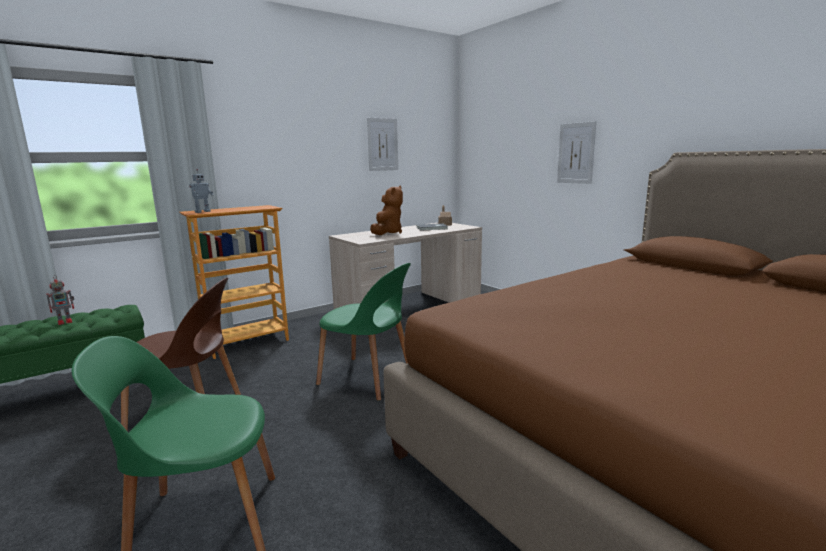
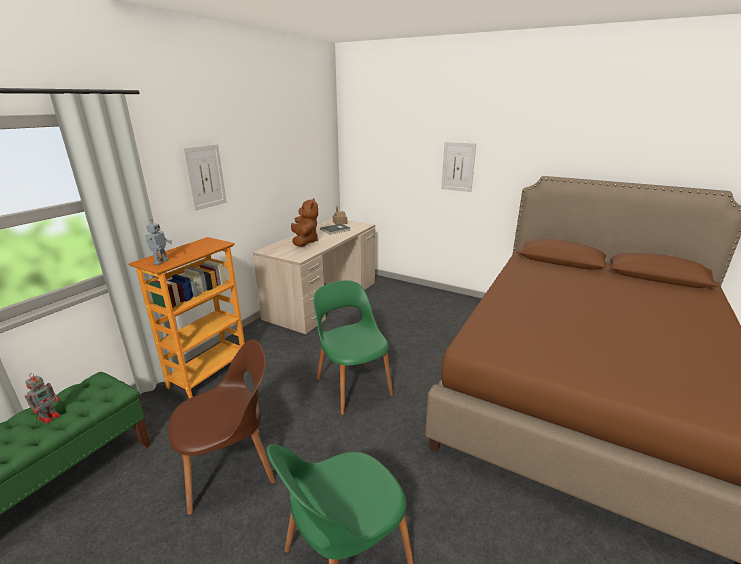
camera: 25 degrees left, 10 degrees up
(367, 378) = (353, 385): green chair -> green chair turned 120 degrees counterclockwise
(382, 144) = (286, 156): picture -> picture (205, 177)

